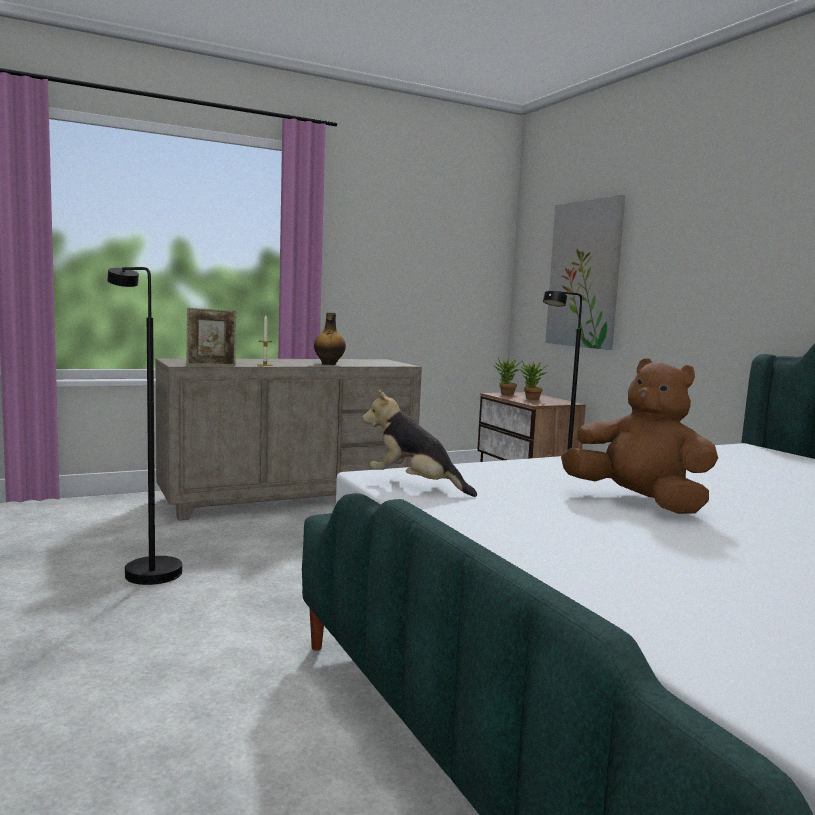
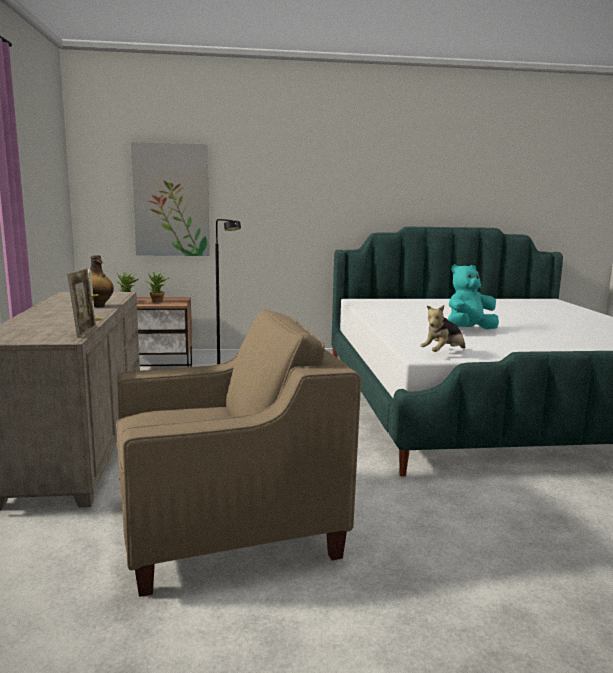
camera: 70 degrees left, 5 degrees up
(145, 569) = (228, 528): black floor lamp -> beige armchair
(638, 502) = (468, 330): brown plush toy -> turquoise plush toy

